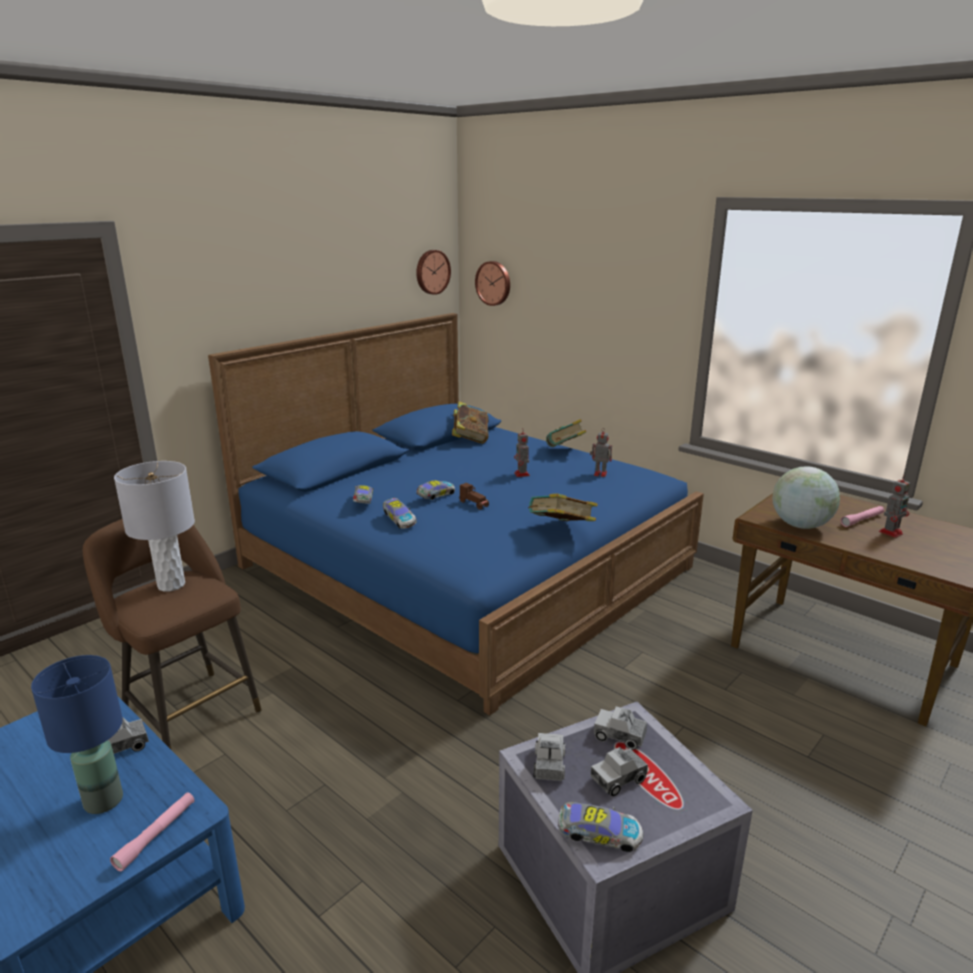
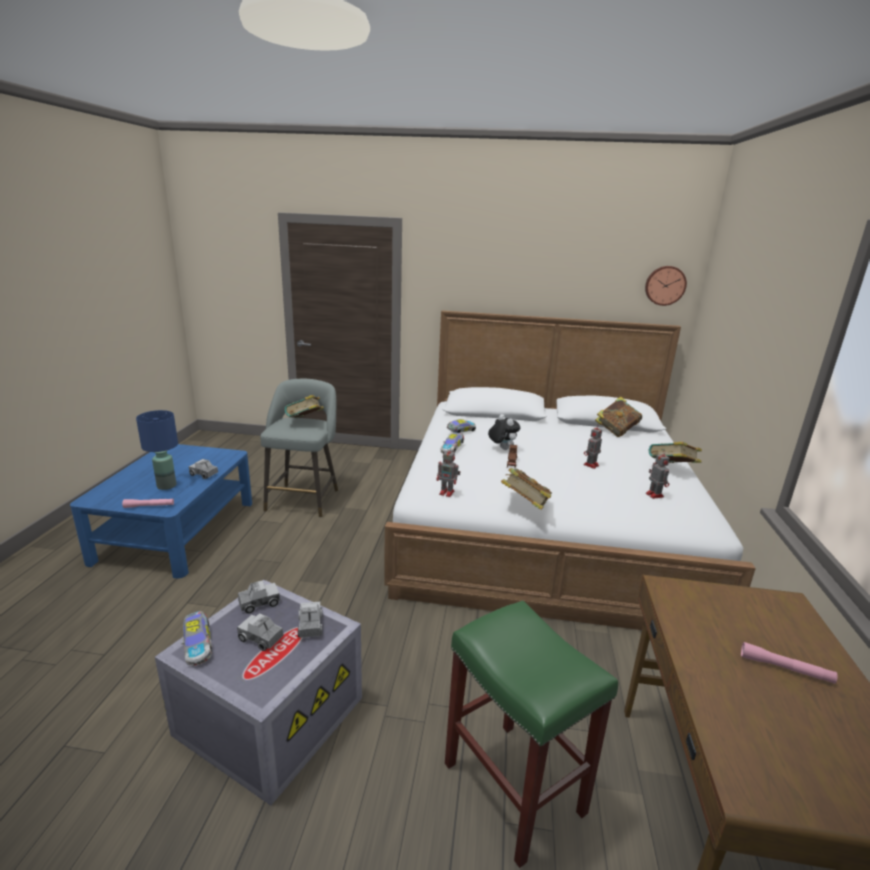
camera: 55 degrees right, 0 degrees up
(171, 585) = (305, 422): grey table lamp -> book
(188, 712) = (304, 498): brown stool -> grey stool
(435, 497) = (502, 449): toy car -> plush toy
(465, 566) = (543, 523): blue bed -> white bed
(494, 283) = (712, 303): wall clock -> none
(777, 737) = (511, 786): none -> green stool
(800, 525) = (688, 619): globe -> none
(891, 532) = (789, 701): toy robot -> toy robot (447, 493)

